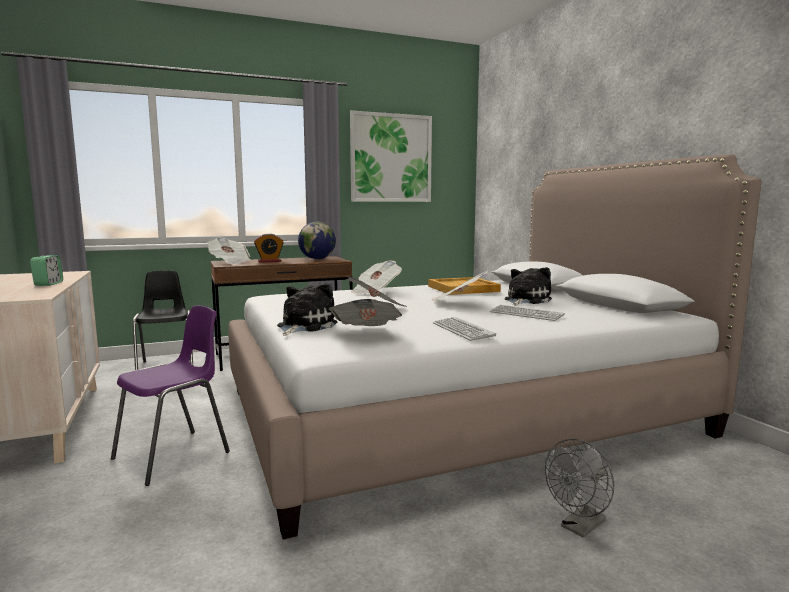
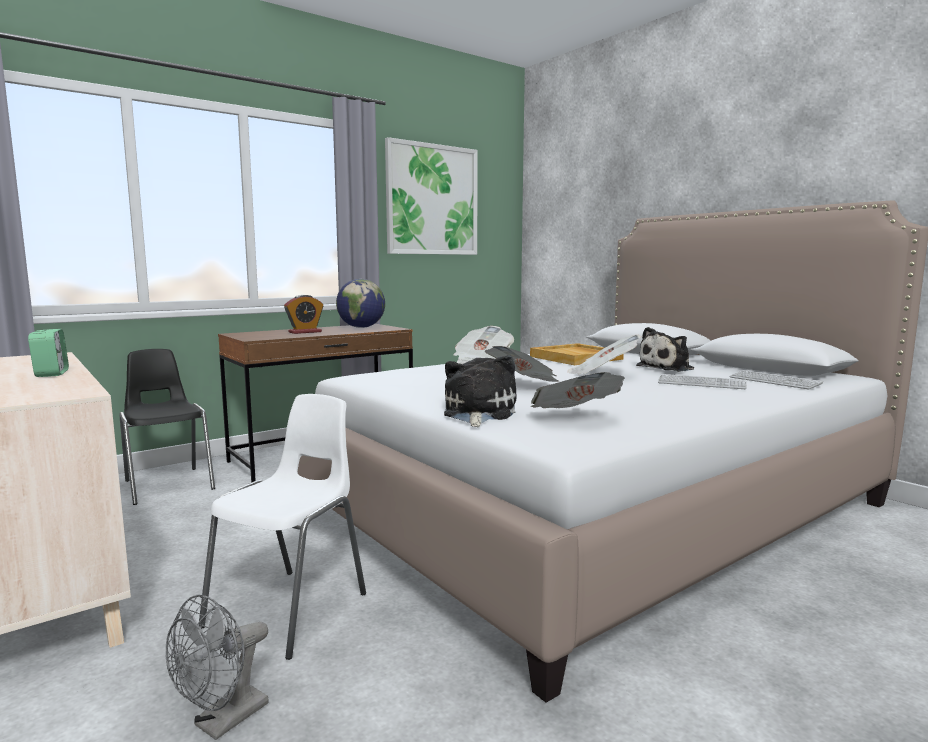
camera: 15 degrees left, 0 degrees up
(175, 455) = (291, 609): purple chair -> white chair
(230, 262) = (253, 335): newspaper -> none
(462, 330) = (673, 406): keyboard -> keyboard (774, 381)
(525, 300) = (668, 368): plush toy -> plush toy turned 150 degrees counterclockwise
(579, 527) = (854, 626): grey fan -> grey fan (223, 722)

